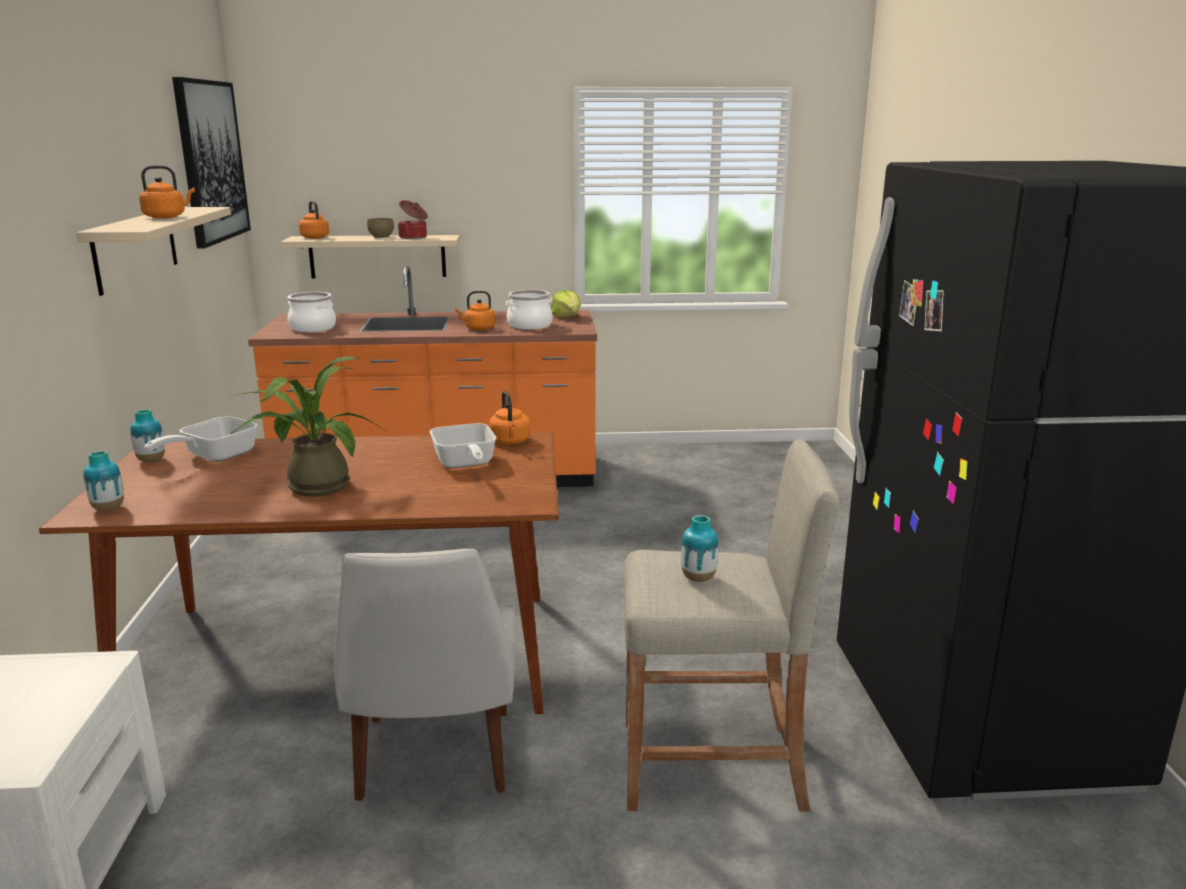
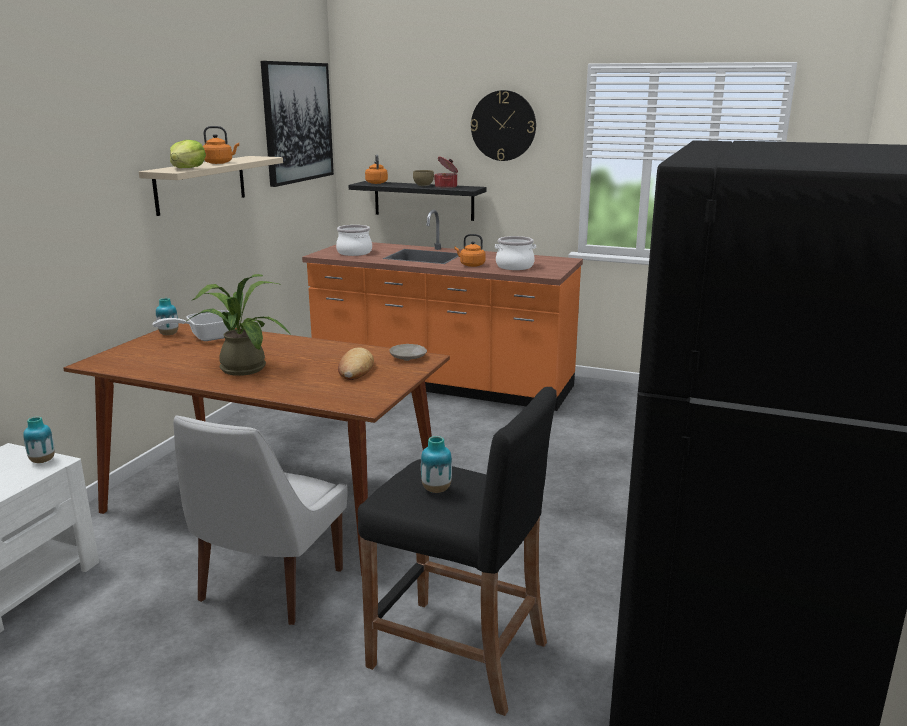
camera: 25 degrees right, 0 degrees up
(108, 508) = (110, 361): vase -> vase (42, 461)
(377, 256) = (423, 200): beige shelf -> black shelf
(464, 464) = (355, 369): frying pan -> bread
(476, 160) = (503, 125): none -> wall clock
(510, 442) = (408, 357): orange kettle -> beige plate
(567, 317) = (555, 263): lettuce -> lettuce (187, 168)
(711, 765) = (458, 654): beige stool -> black stool

